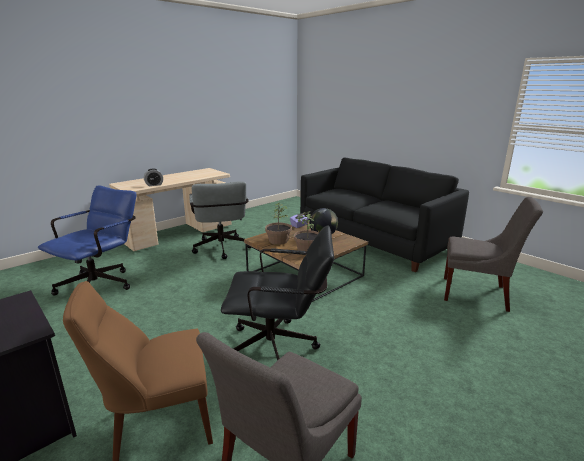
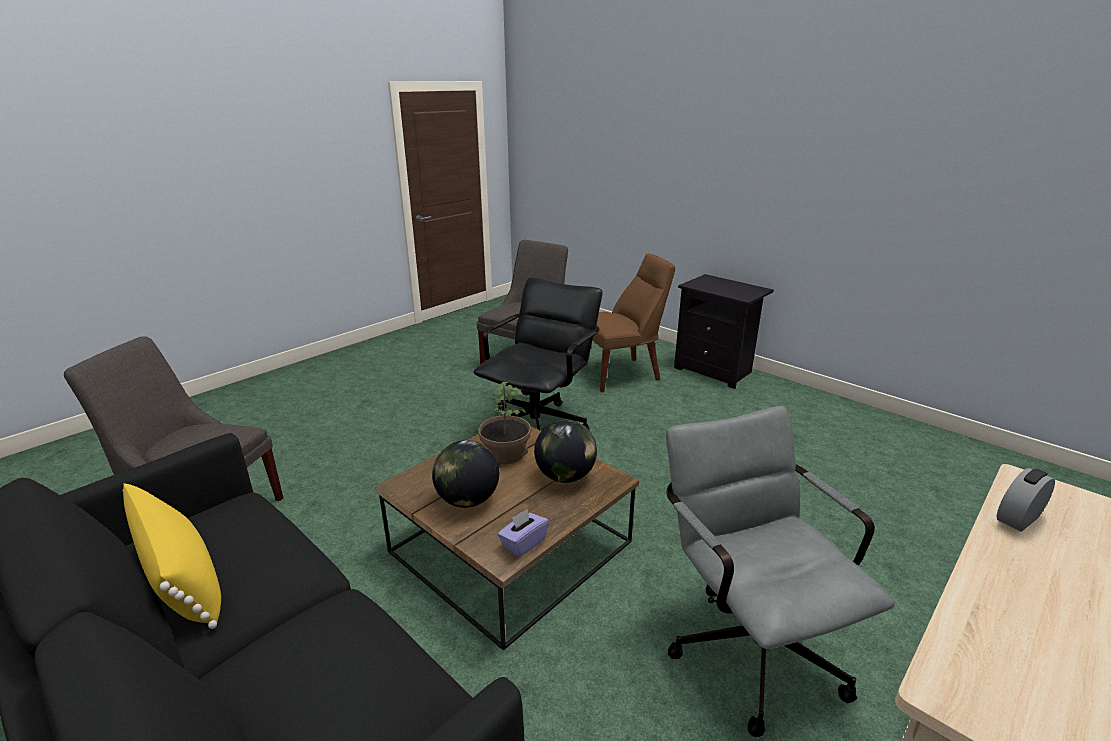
camera: 175 degrees right, 5 degrees up
(101, 284) = (875, 501): blue office chair -> none
(278, 241) = (565, 476): potted plant -> globe
(280, 348) = (540, 423): black office chair -> black office chair turned 120 degrees clockwise
(403, 206) = (182, 578): none -> yellow pillow

